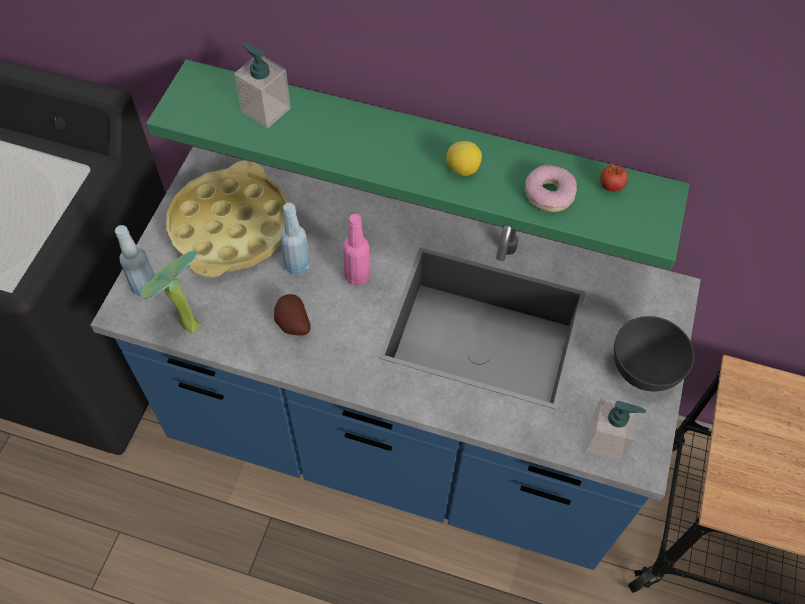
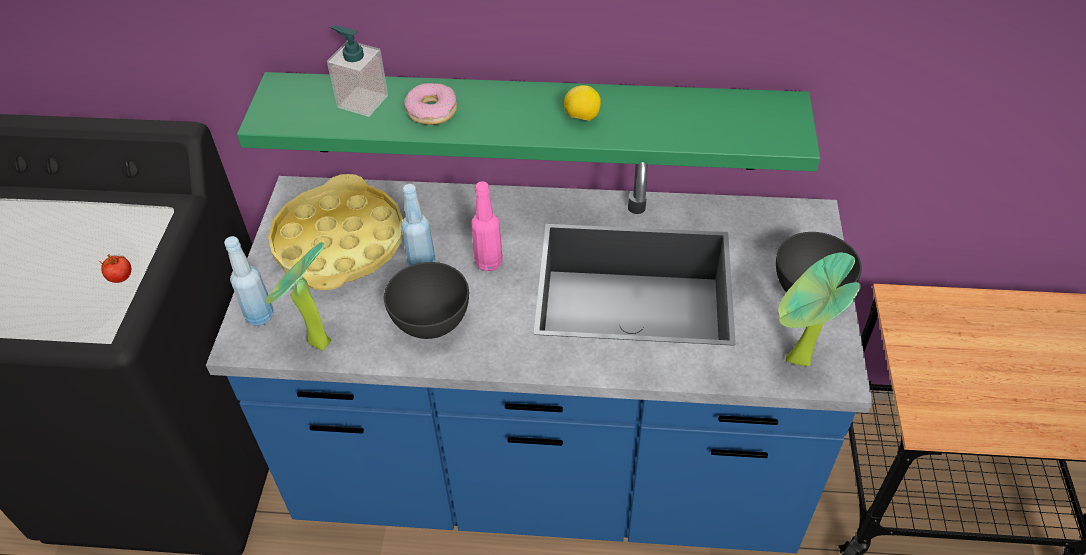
camera: 10 degrees left, 10 degrees down
(292, 325) = (431, 321): potato -> grey bowl
(549, 194) = (676, 123): donut -> donut (432, 111)
(606, 440) = (795, 363): soap dispenser -> potted plant
(611, 186) = (734, 106): tomato -> tomato (121, 277)

